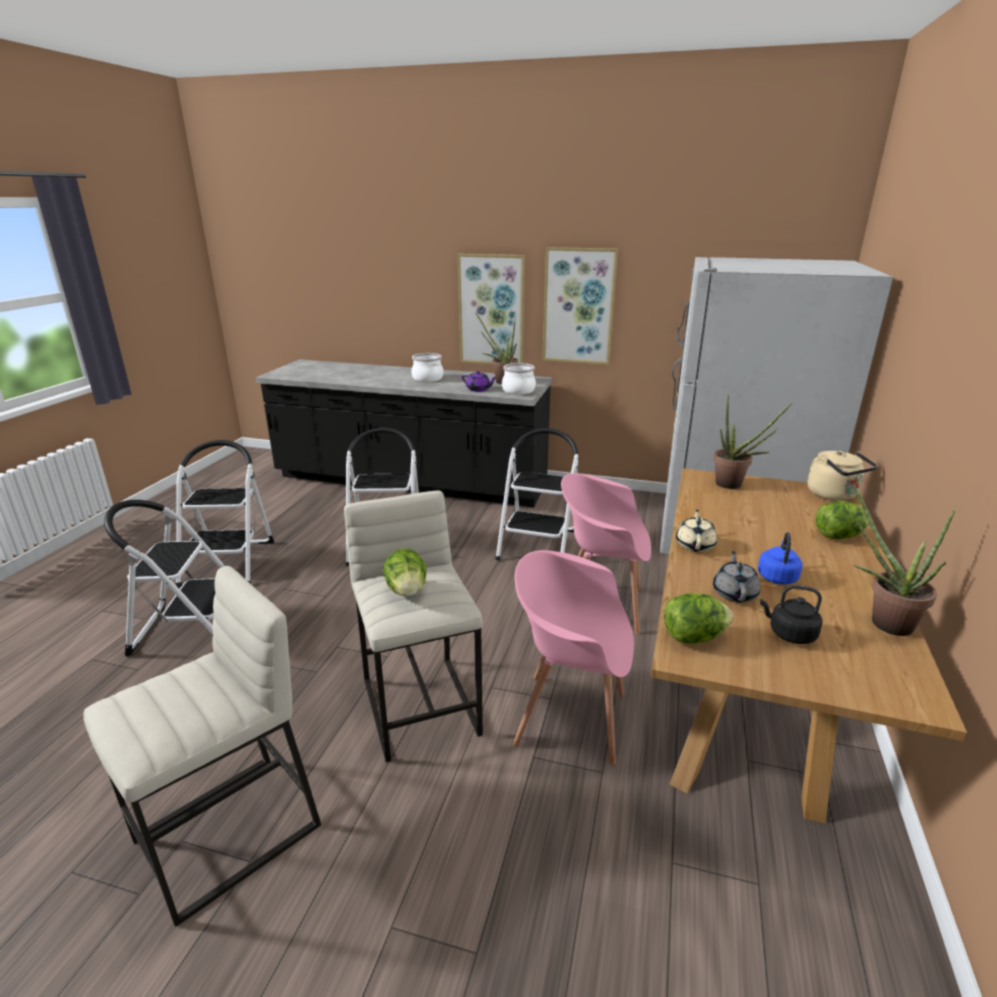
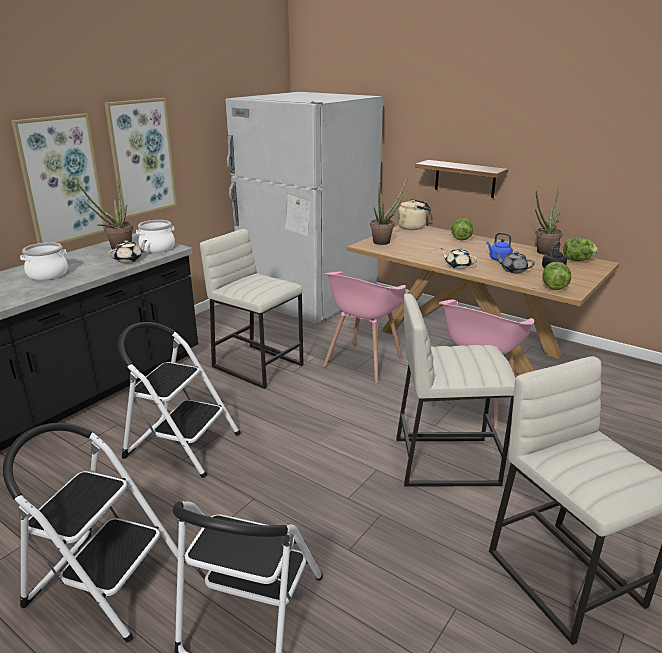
camera: 70 degrees left, 0 degrees up
(407, 591) = (469, 360): lettuce -> lettuce (577, 260)
(478, 389) = (129, 260): purple teapot -> beige teapot
(539, 544) = (257, 365): step ladder -> beige stool
(914, 443) = (465, 178): none -> shelf

